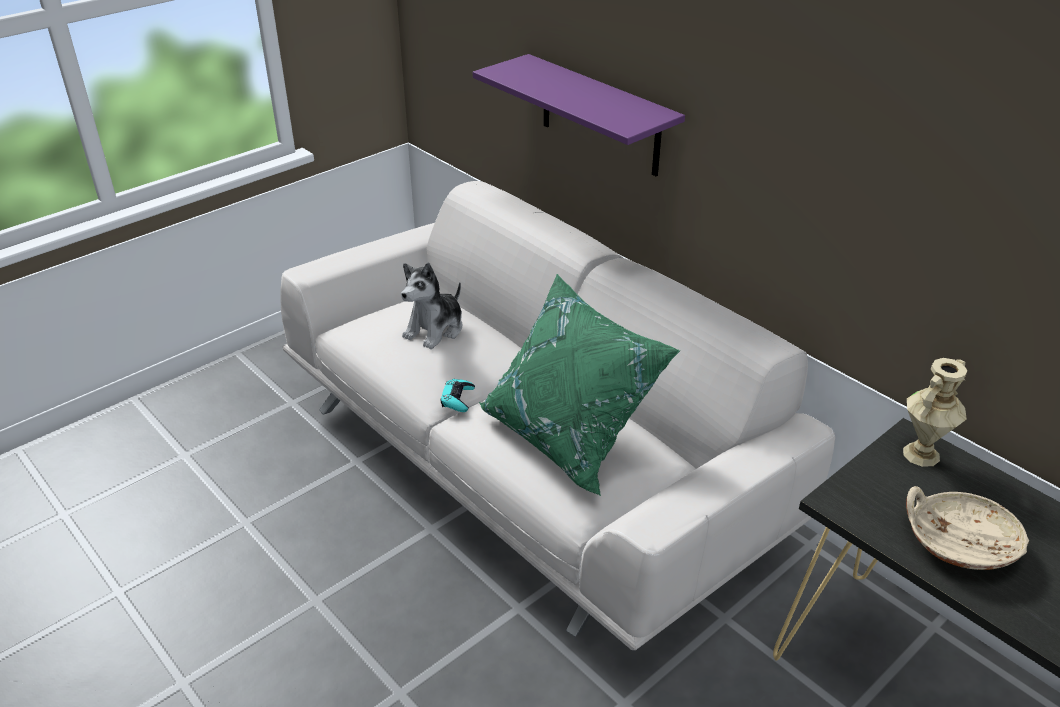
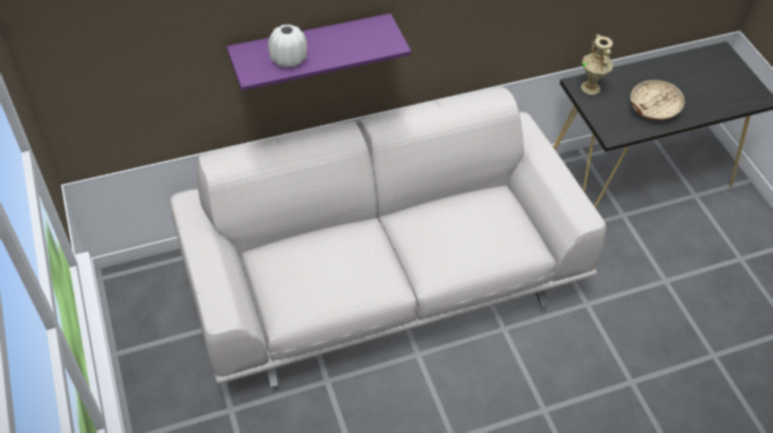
camera: 70 degrees left, 15 degrees up
(435, 329) = (321, 261): plush toy -> none
(457, 399) = (405, 273): turquoise game controller -> none
(538, 81) = (288, 59): none -> white vase
(570, 435) = (472, 227): green pillow -> none

